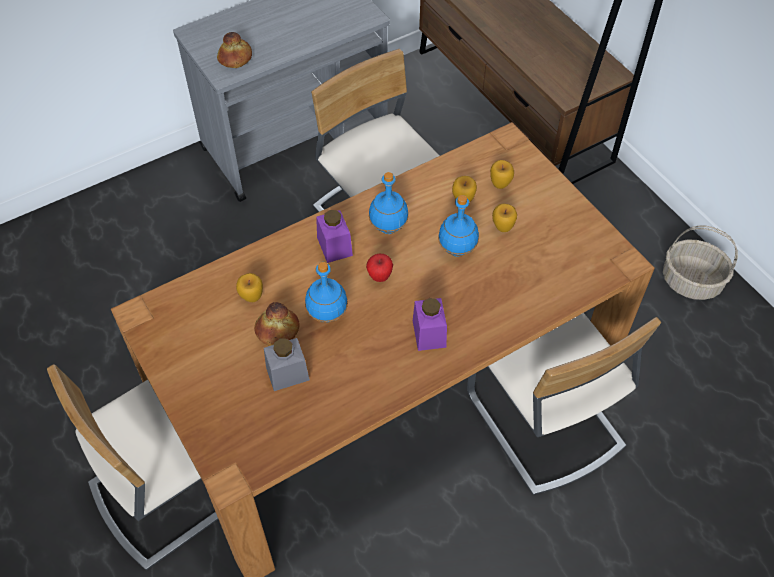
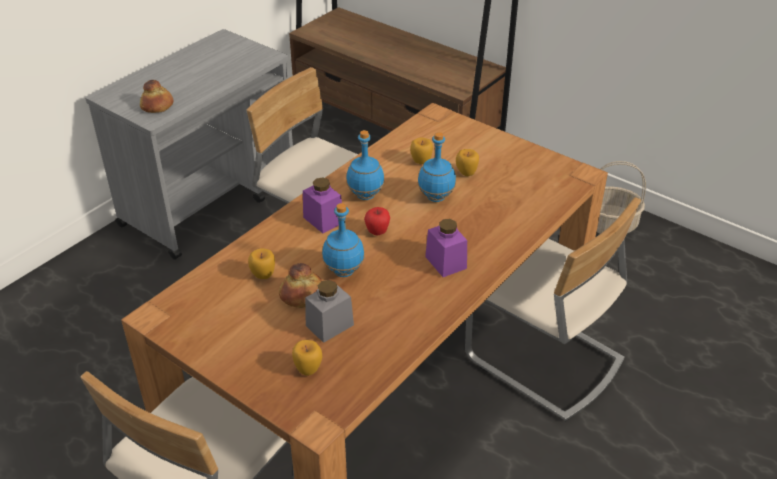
camera: 20 degrees left, 15 degrees down
(500, 184) = (446, 145): apple -> apple (308, 369)

